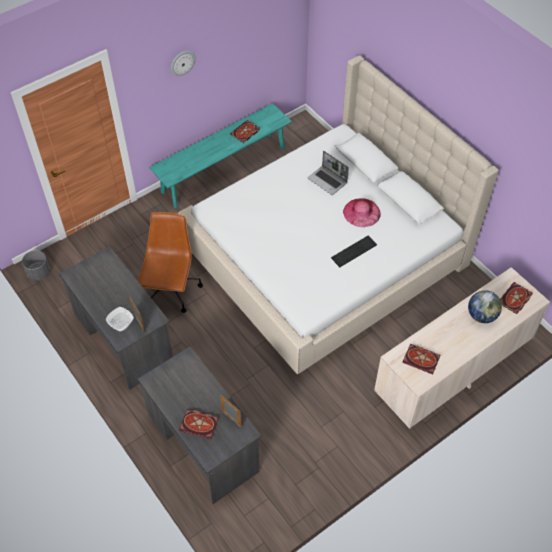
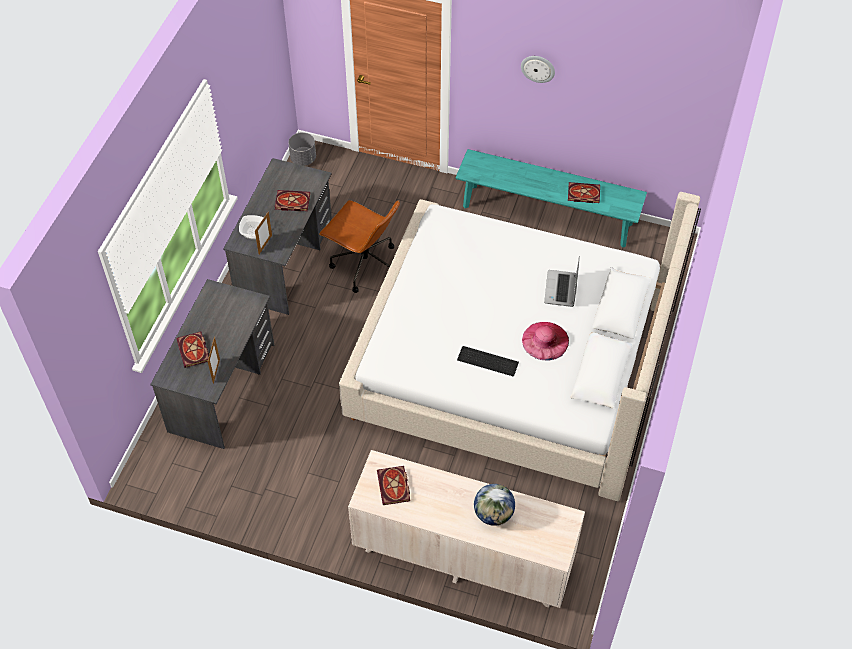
camera: 55 degrees right, 0 degrees up
(171, 291) = (364, 265): brown office chair -> brown office chair turned 60 degrees clockwise
(515, 299) = (541, 536): book -> book (291, 202)

